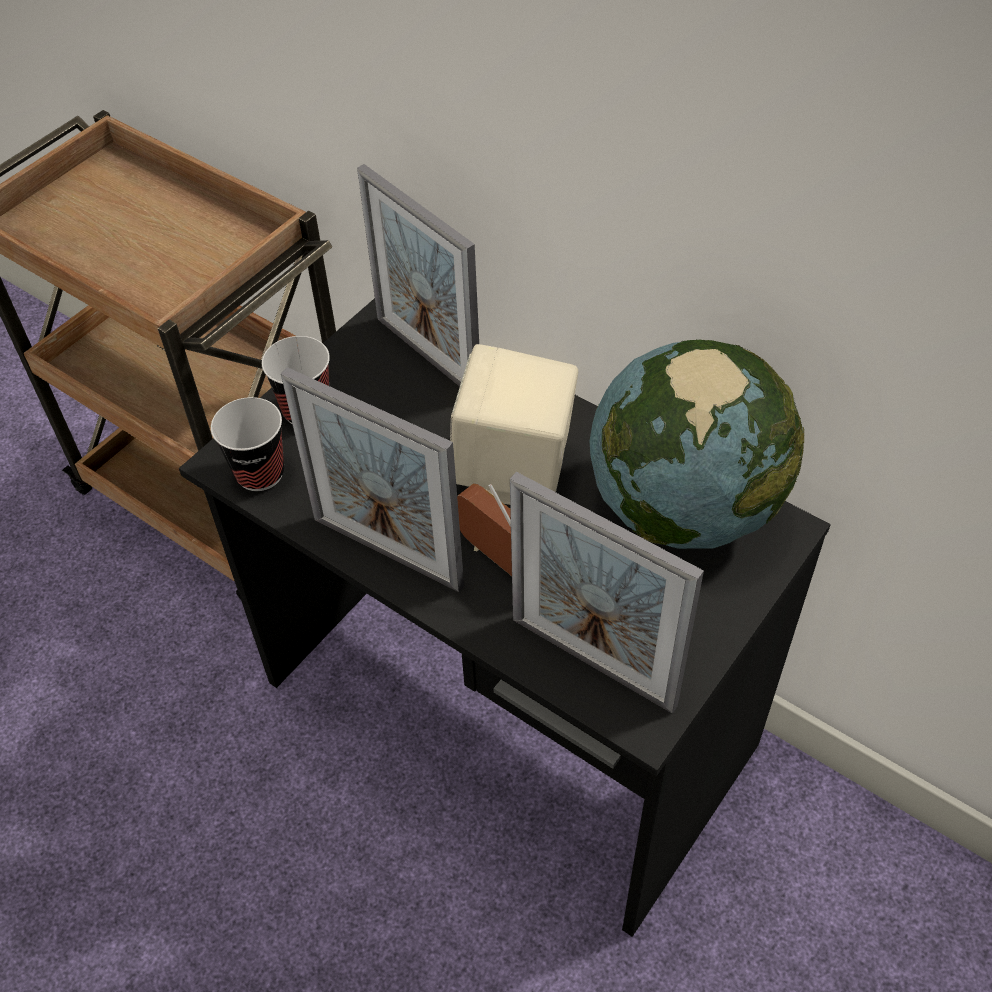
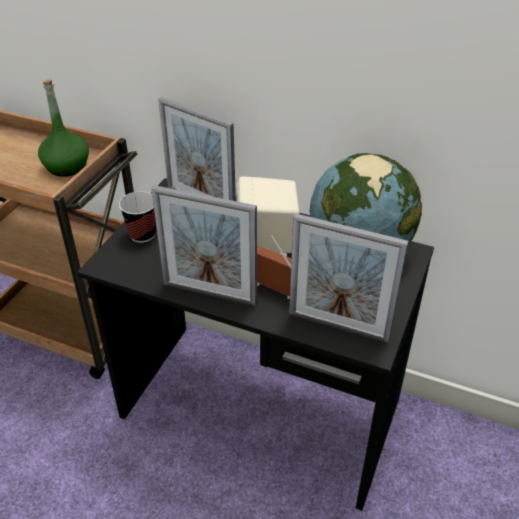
camera: 15 degrees left, 10 degrees down
(206, 255) = (66, 166): none -> green bottle
(260, 473) = (125, 267): cup -> none

